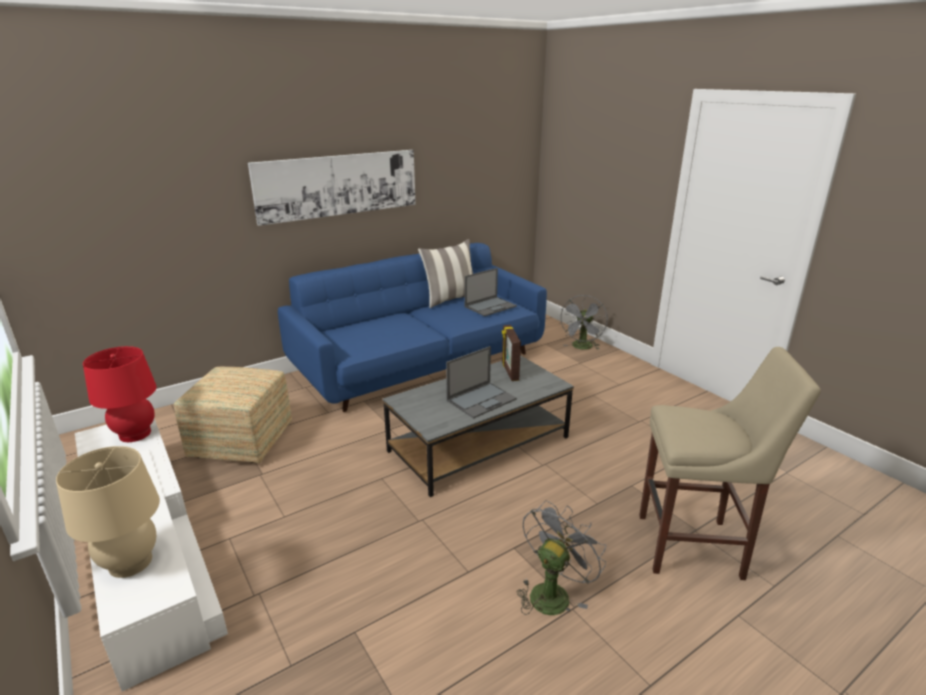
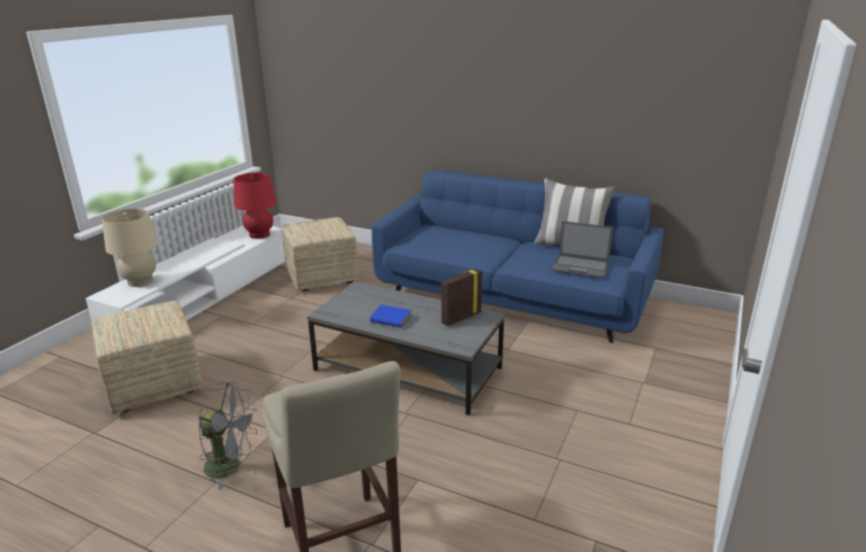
camera: 60 degrees right, 0 degrees up
(337, 632) = (155, 384): none -> ottoman
(338, 185) = (490, 95): picture -> none
(482, 399) = (392, 319): laptop -> blue book
(582, 347) = (685, 374): grey fan -> none

